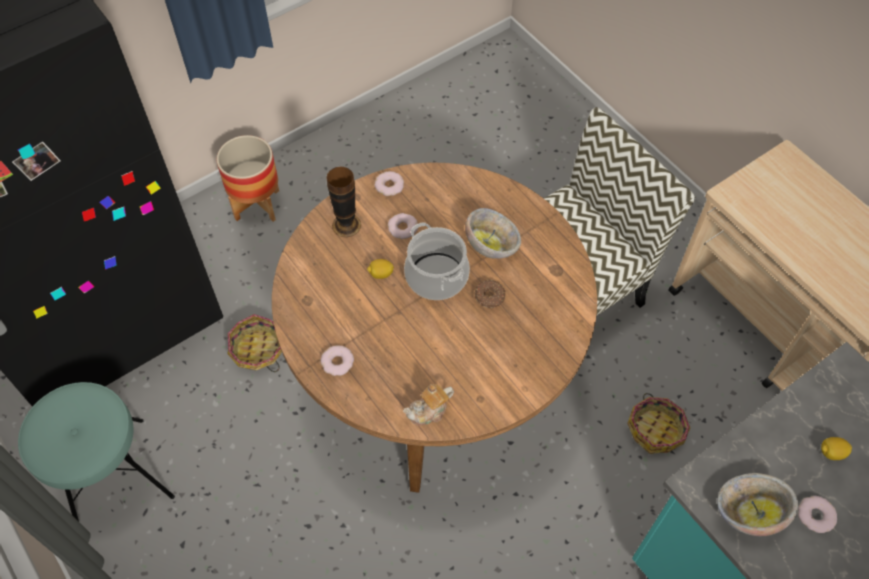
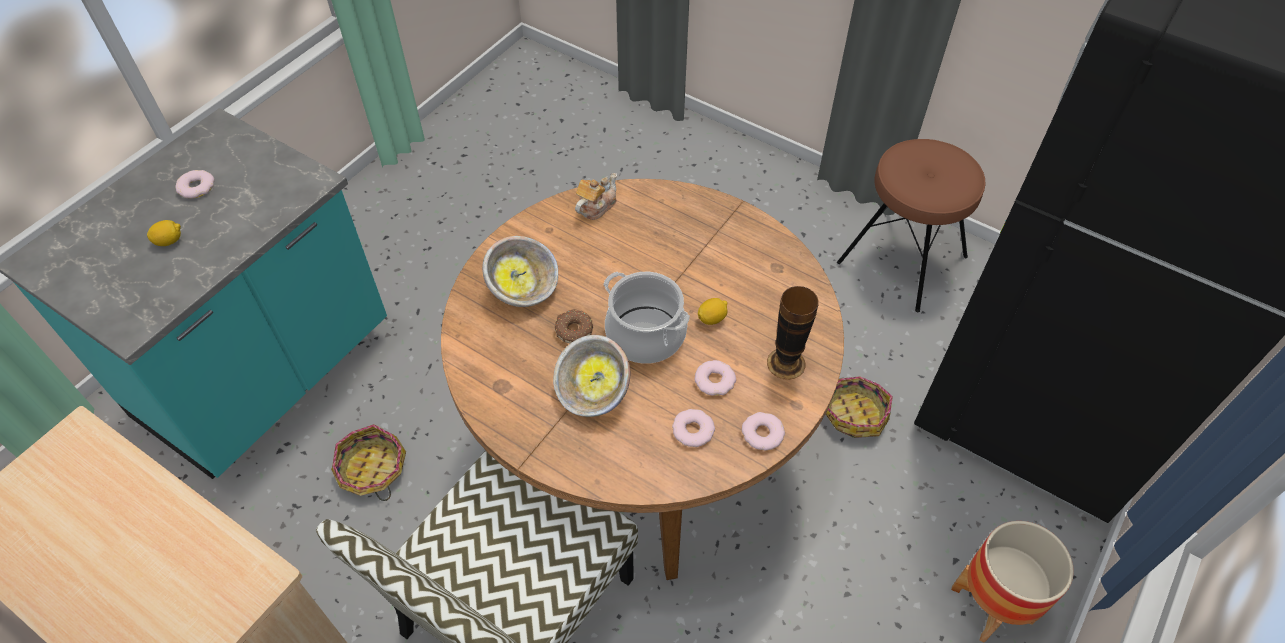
camera: 160 degrees right, 5 degrees down
(112, 479) = (901, 259): turquoise stool -> brown stool
(337, 362) = (708, 221): donut -> donut (692, 430)
(748, 512) = (263, 173): bowl -> bowl (524, 289)

